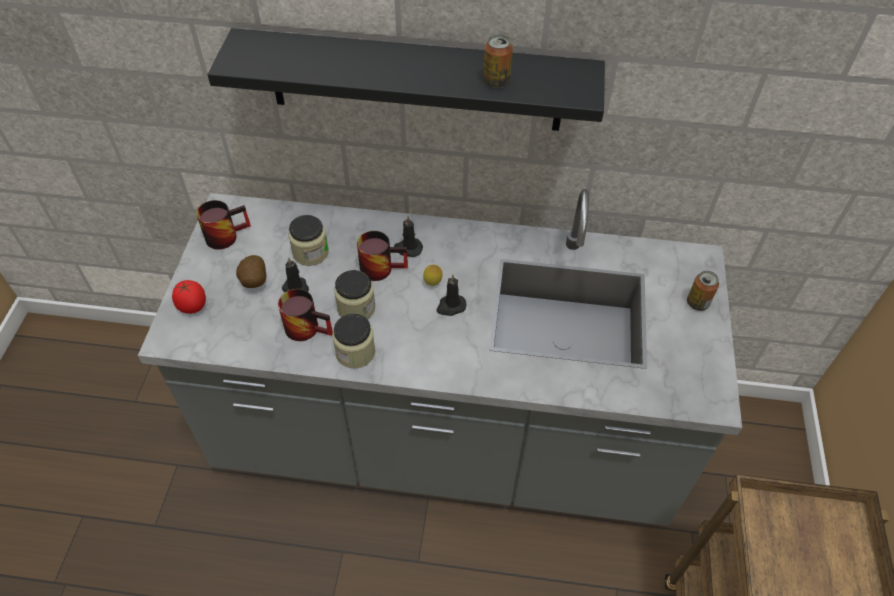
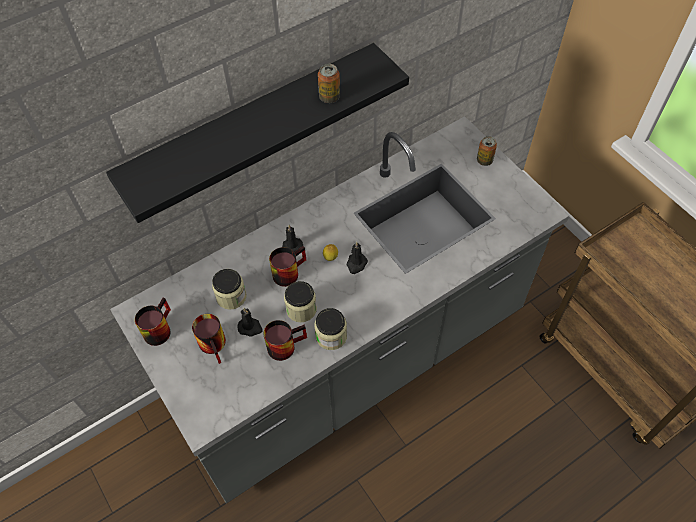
camera: 40 degrees left, 5 degrees up
(193, 307) = (193, 392): tomato -> none
(253, 282) = (216, 345): potato -> mug

